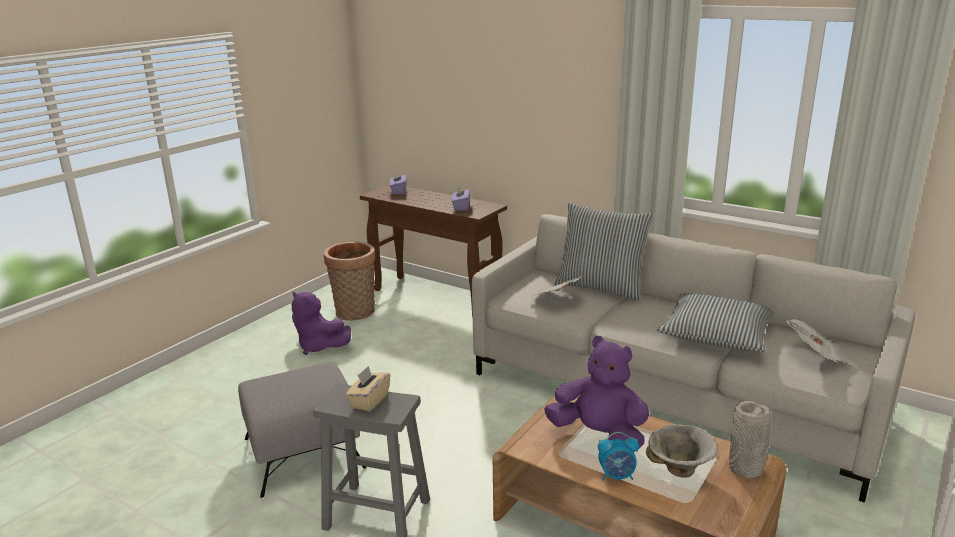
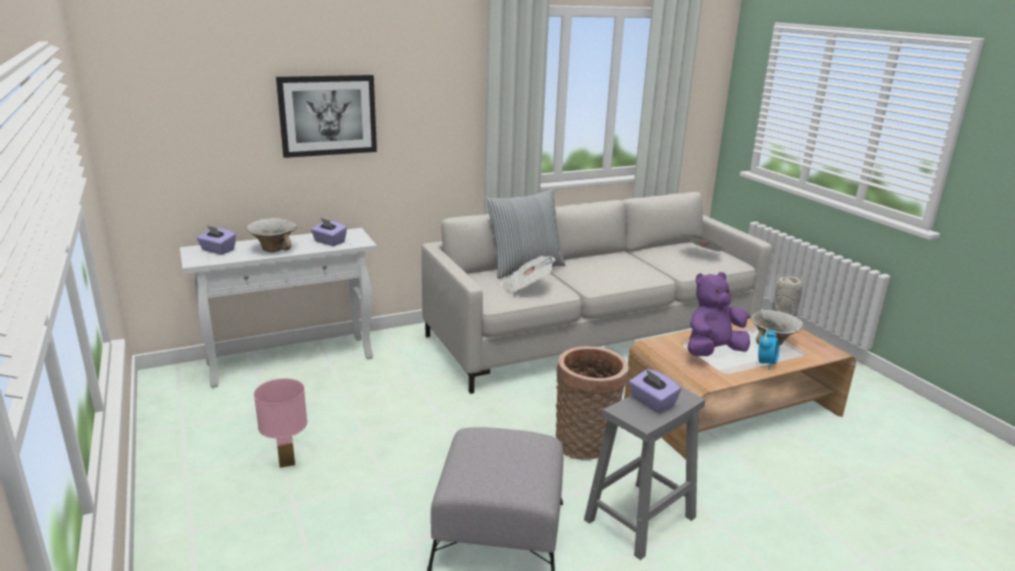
camera: 60 degrees left, 0 degrees up
(319, 347) = (286, 463): purple plush toy -> pink table lamp
(355, 314) = (246, 417): basket -> basket (586, 445)
(369, 401) = (652, 402): beige tissue box -> purple tissue box
(423, 200) = (274, 249): none -> bowl
(437, 297) = (292, 361): brown console table -> white console table
(491, 101) = (328, 115): none -> picture
(716, 334) = (642, 265): pillow -> none

